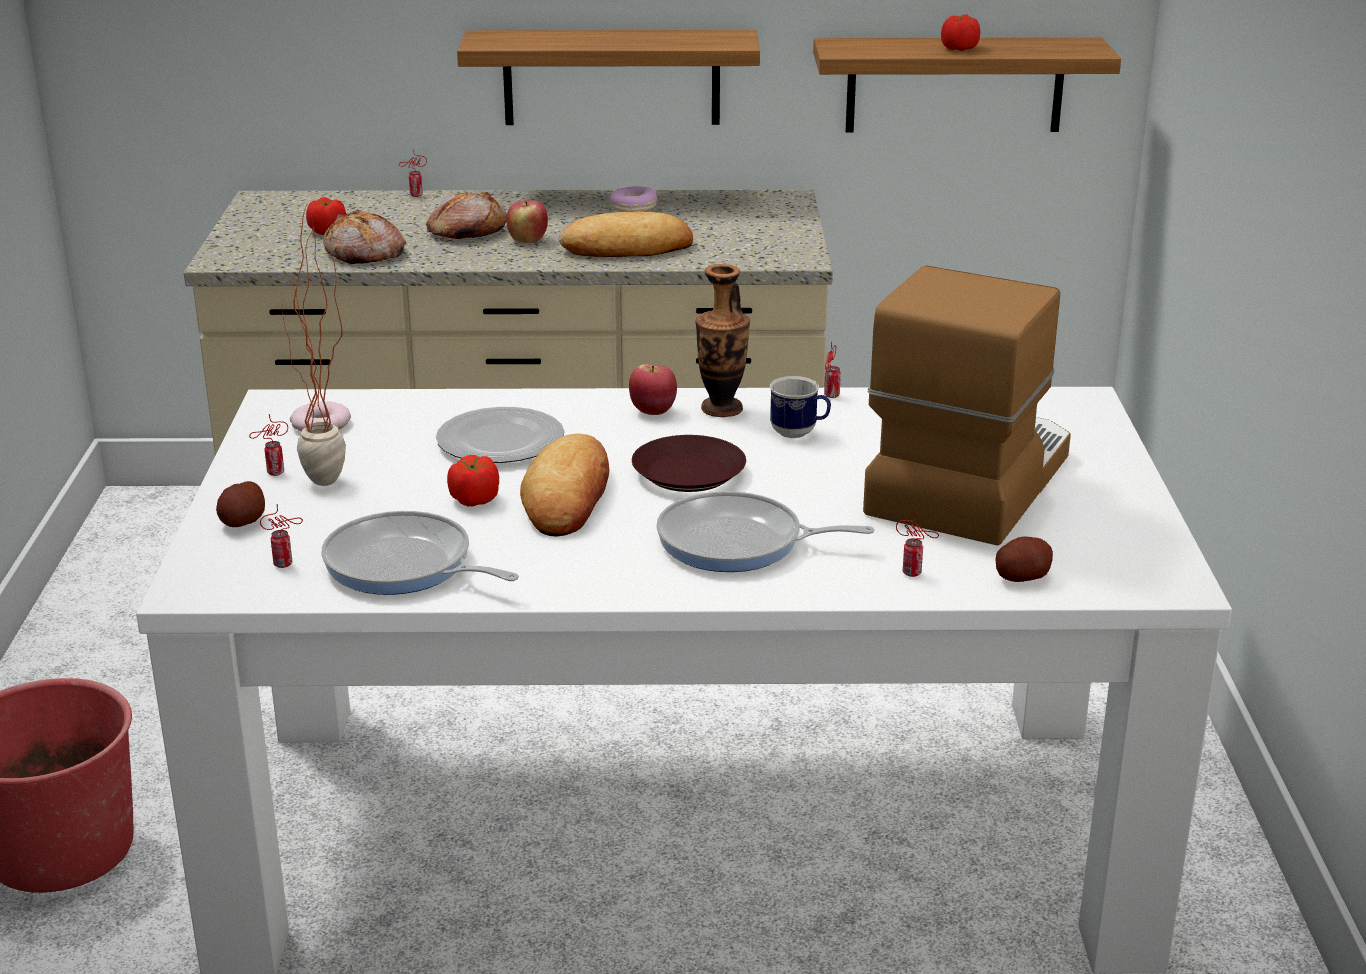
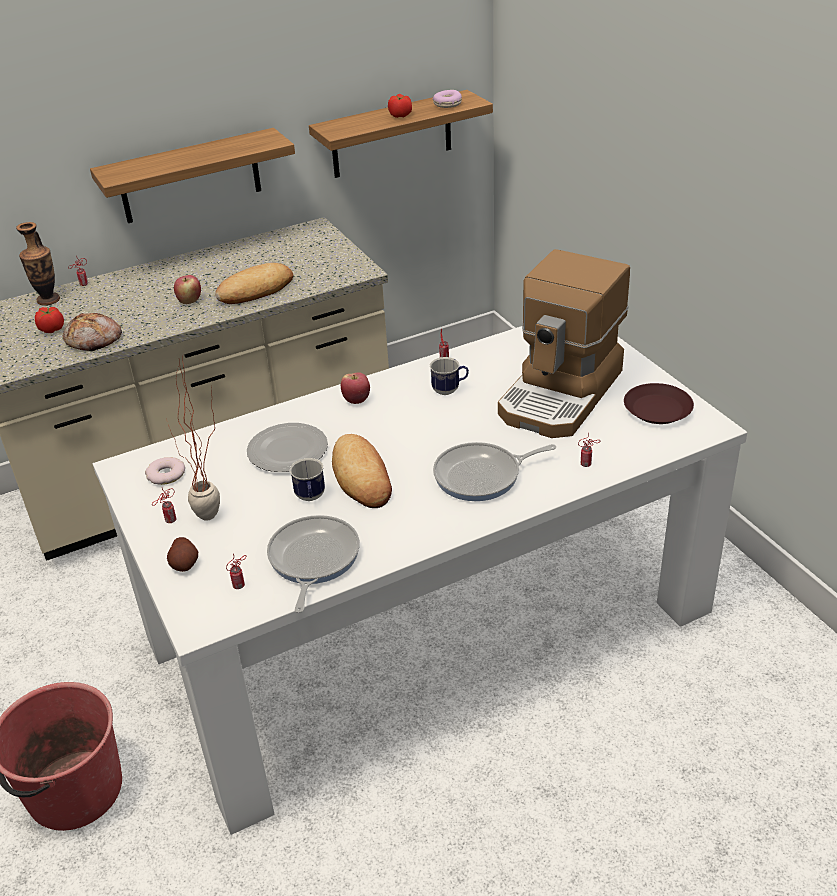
camera: 25 degrees left, 10 degrees up
(404, 566) = (312, 560): frying pan -> frying pan turned 90 degrees clockwise
(466, 231) = (144, 304): bread -> none
(474, 500) = (310, 498): tomato -> mug
(633, 208) = (232, 259): donut -> donut (447, 104)
(690, 473) = (415, 437): brown plate -> brown plate (658, 409)
(721, 409) = (393, 386): vase -> vase (48, 300)
(967, 482) = (562, 394): coffee machine -> coffee machine turned 150 degrees counterclockwise
(1022, 577) = (639, 447): potato -> none

